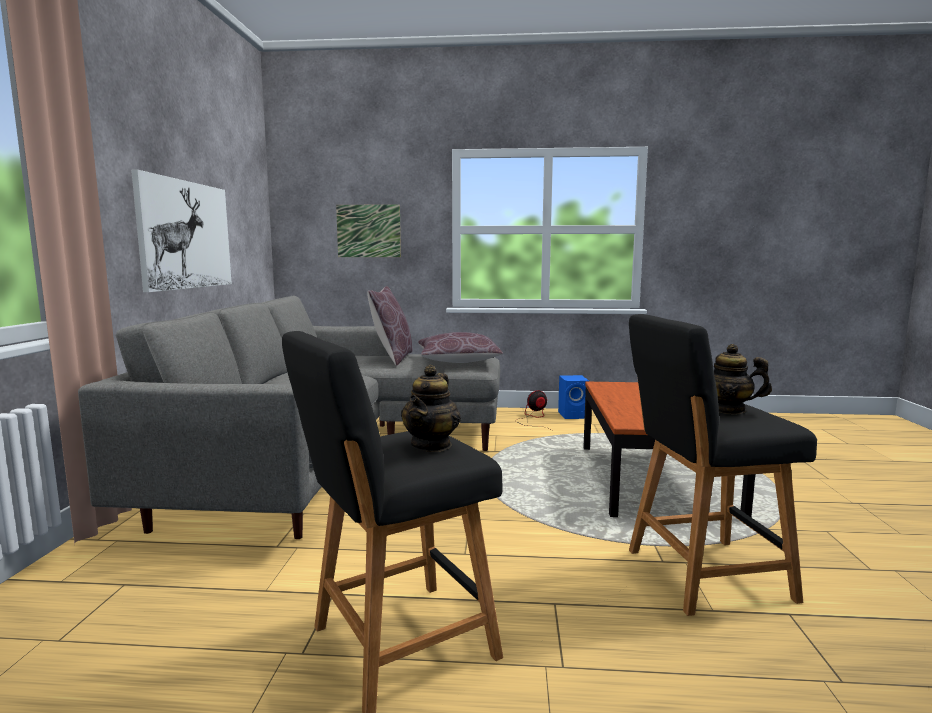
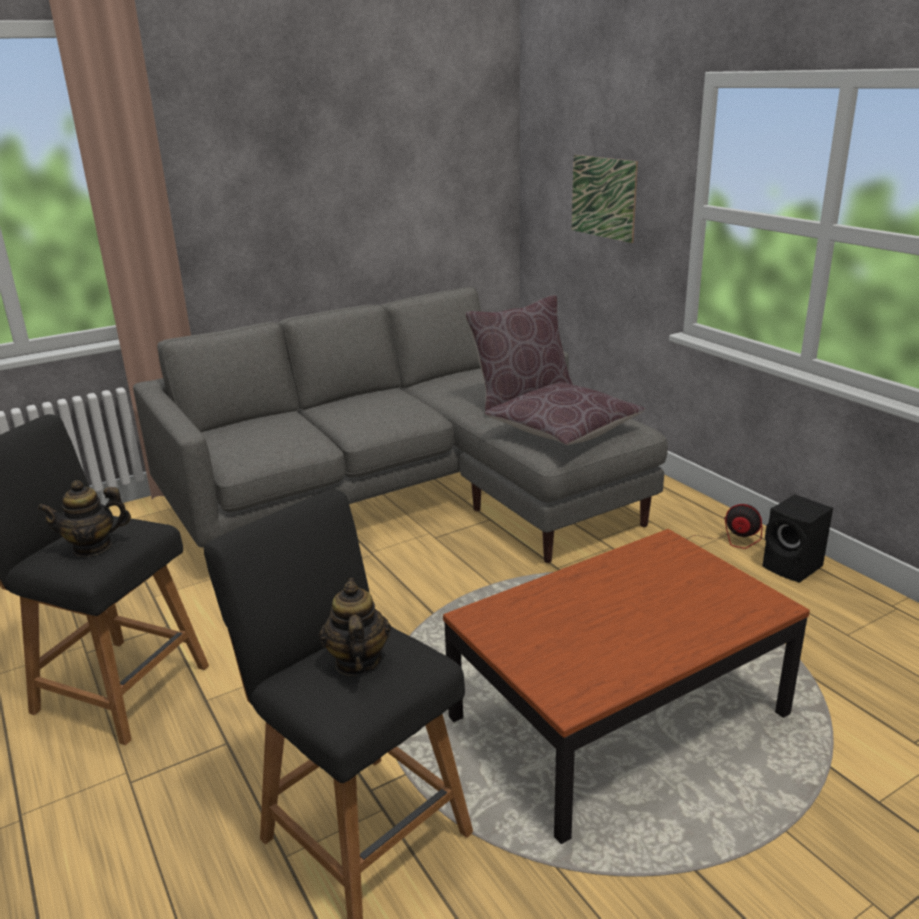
camera: 55 degrees right, 15 degrees up
(186, 235) = (331, 219): picture -> none
(573, 415) = (793, 567): blue speaker -> black speaker

